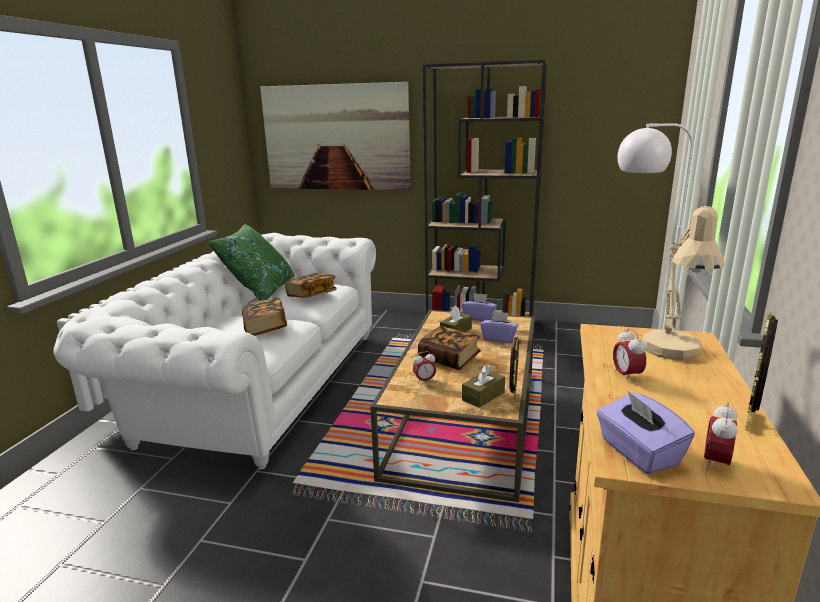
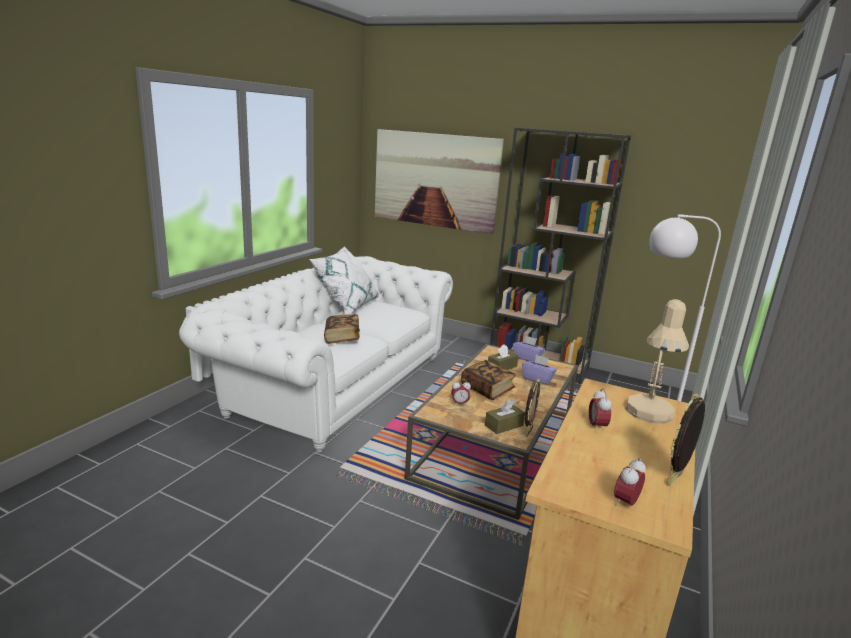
camera: 10 degrees right, 0 degrees up
(259, 292) = (346, 306): green pillow -> white pillow
(311, 295) = (388, 316): book -> none
(638, 453) = (569, 484): purple tissue box -> none

